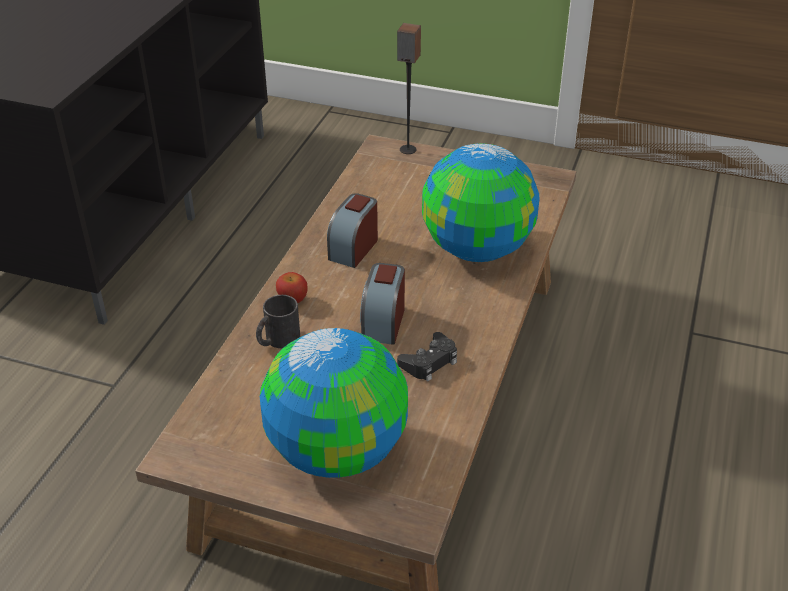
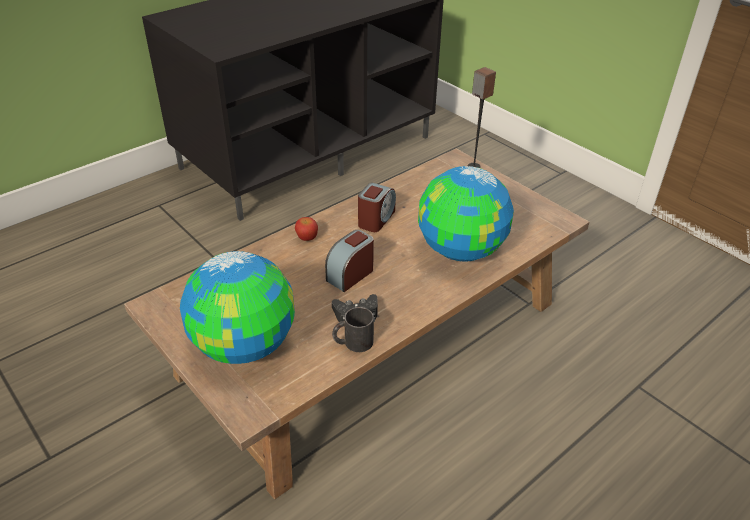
camera: 30 degrees right, 0 degrees up
(277, 340) = (274, 259): black mug -> black mug (353, 343)
(353, 248) = (376, 219): alarm clock -> alarm clock turned 150 degrees clockwise

